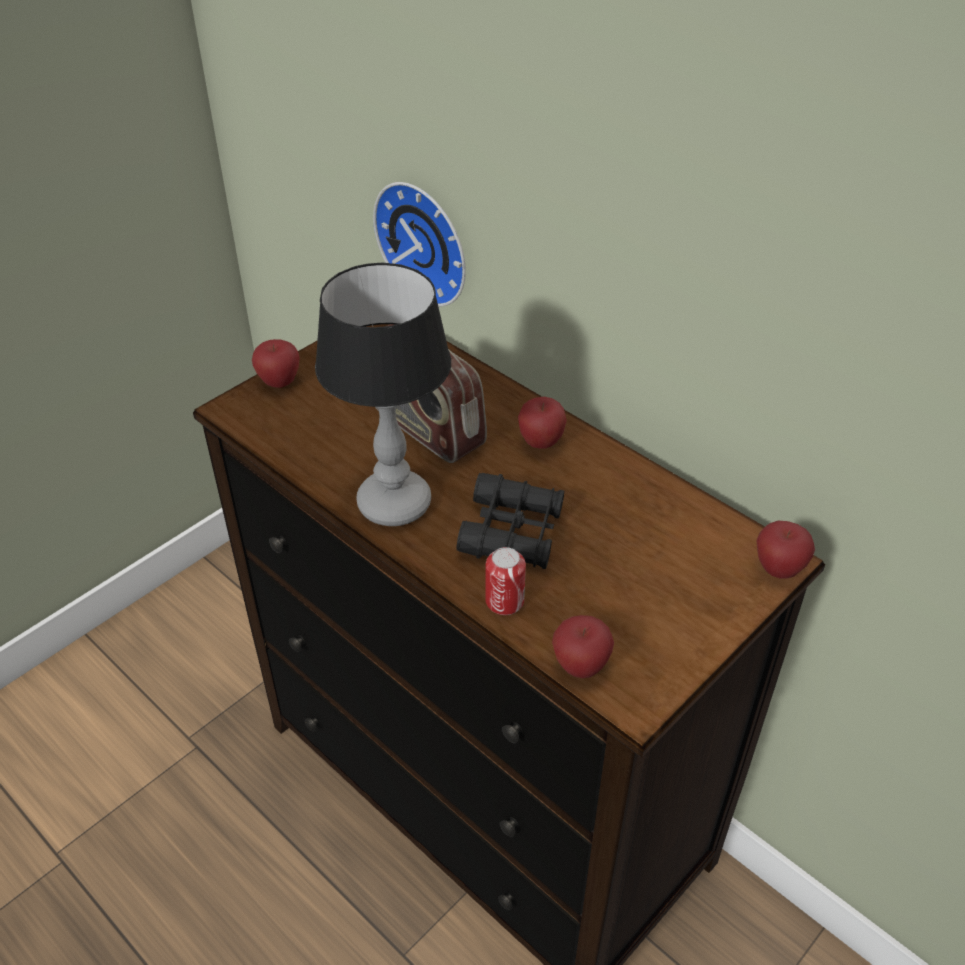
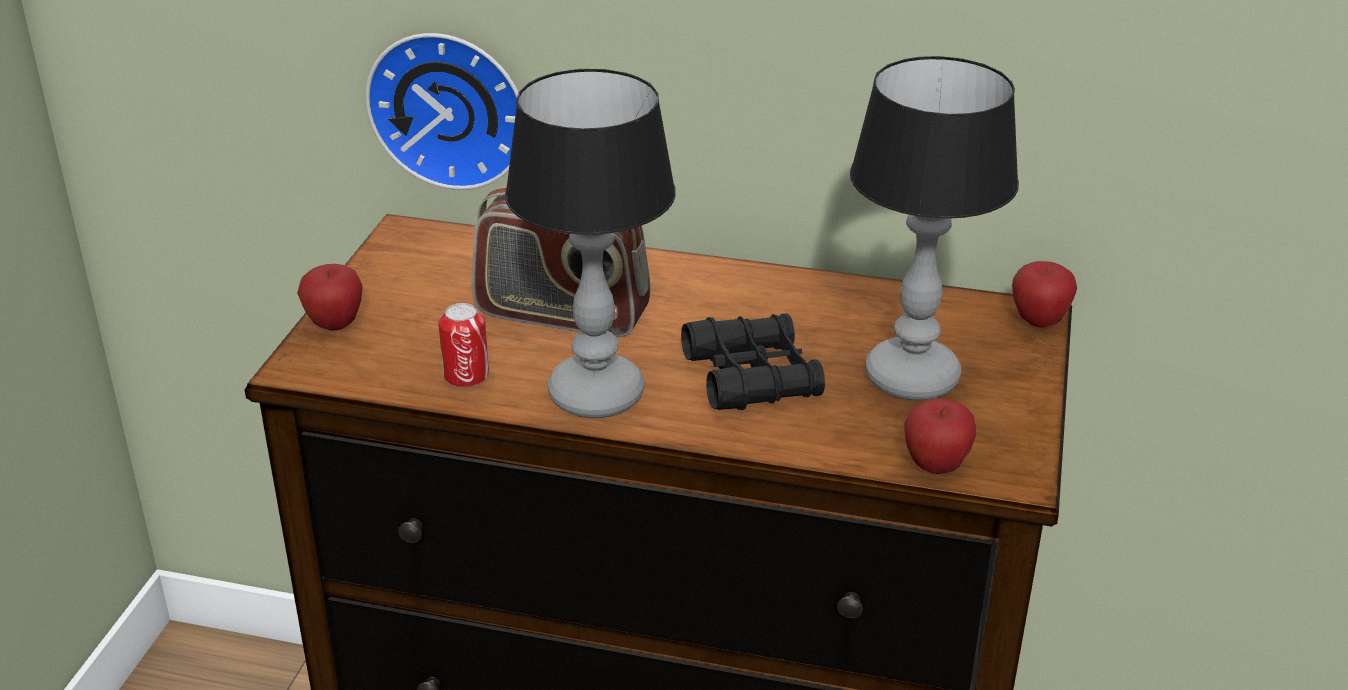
camera: 30 degrees left, 10 degrees down
(504, 601) = (804, 439): can -> can (466, 375)
(541, 442) = (702, 289): apple -> none
(629, 581) = (911, 379): none -> table lamp

